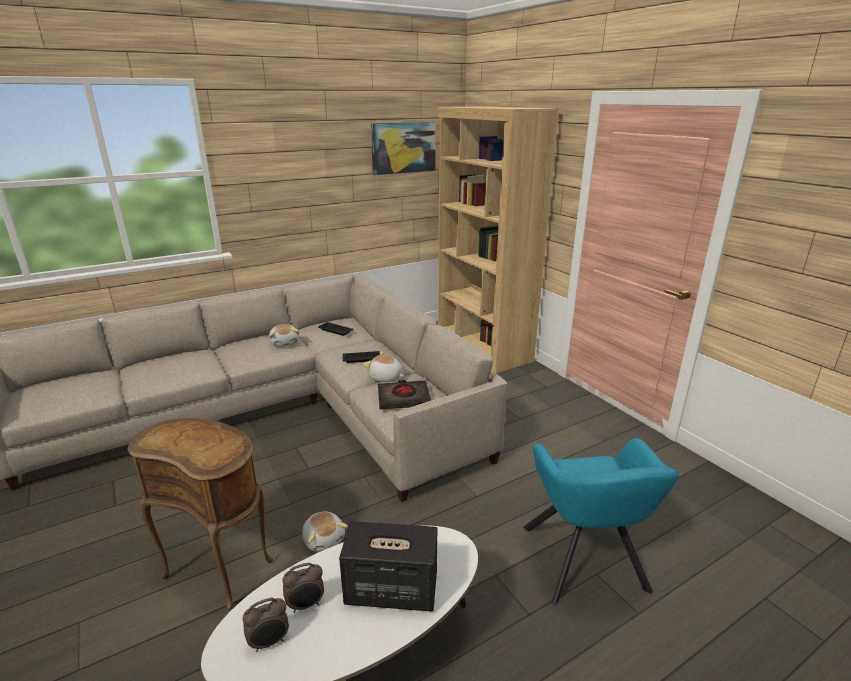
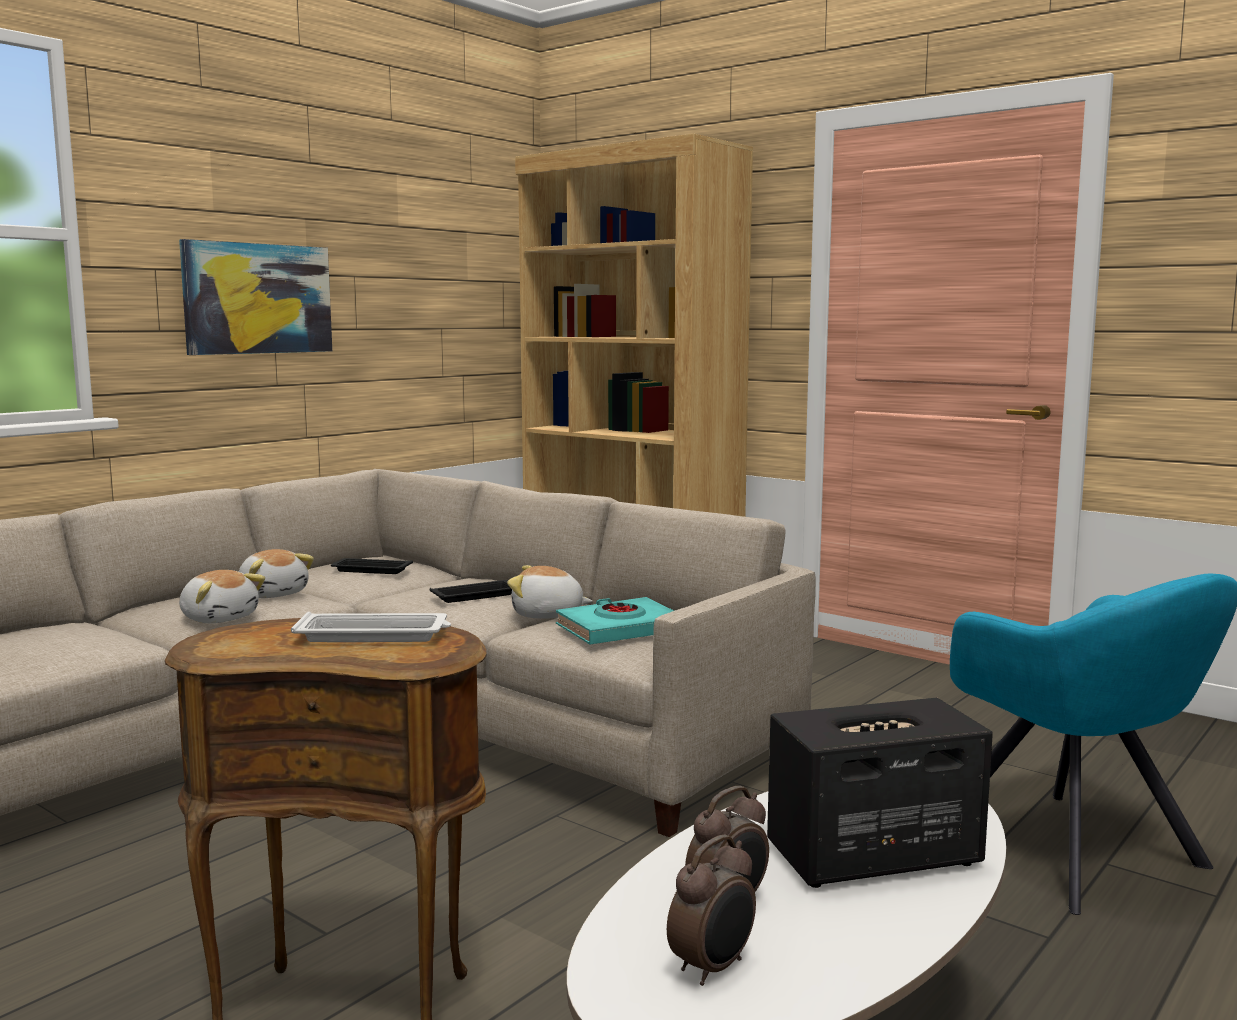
camera: 20 degrees left, 15 degrees down
(211, 442) = (375, 636): none -> white tray
(324, 538) = (554, 918): plush toy -> plush toy (219, 618)
(403, 148) = (444, 234): picture -> picture (258, 298)
(403, 398) = (619, 630): black book -> turquoise book

